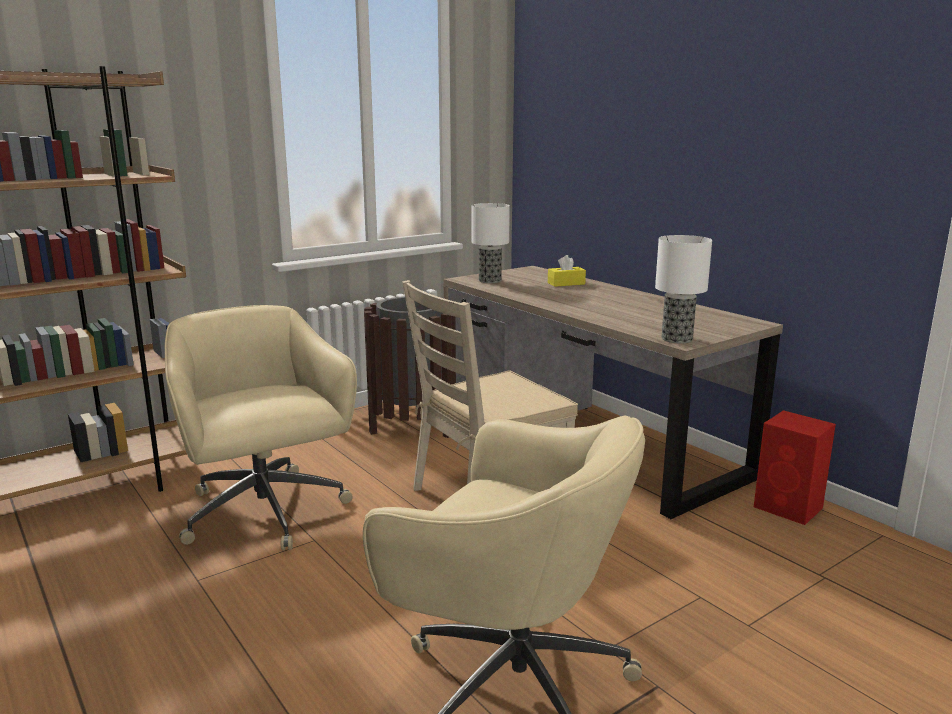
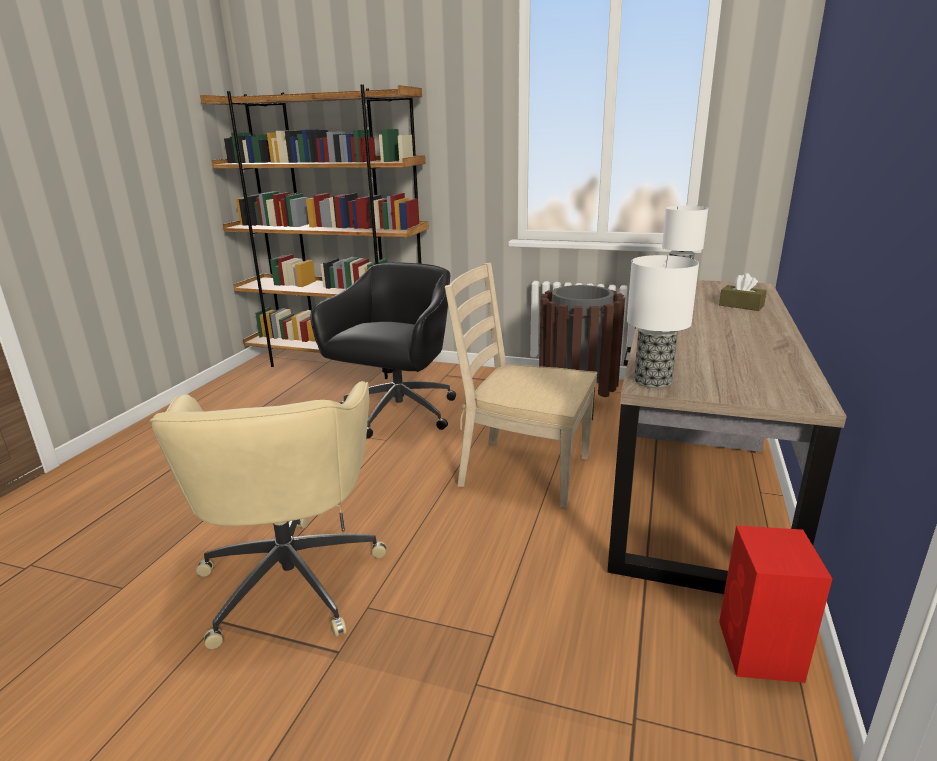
camera: 55 degrees right, 5 degrees up
(265, 514) = (397, 413): beige office chair -> black office chair
(566, 283) = (741, 305): yellow tissue box -> brown tissue box

